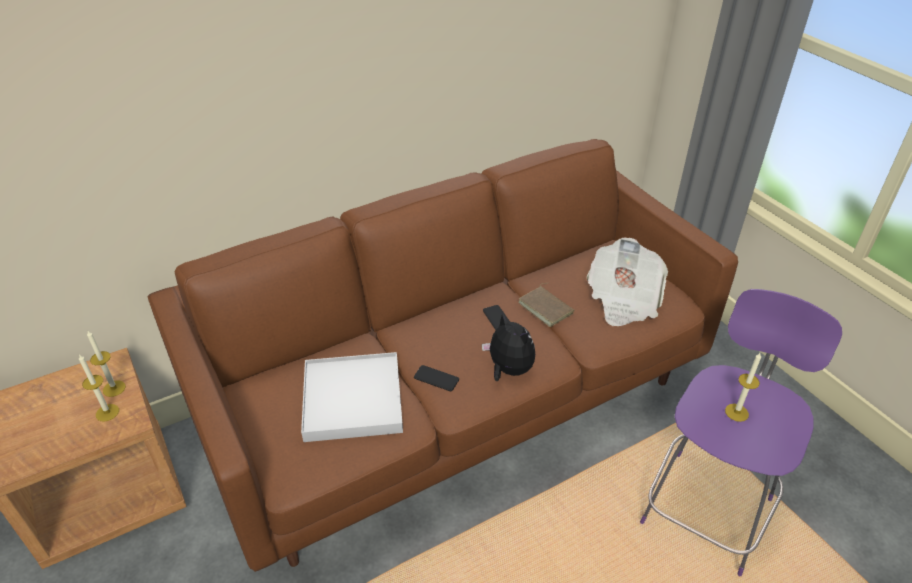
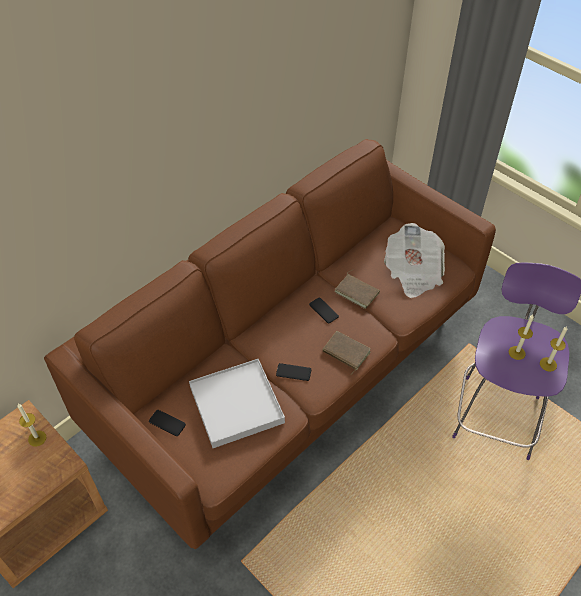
camera: 15 degrees left, 10 degrees up
(107, 412) = (42, 460): candle -> candle (548, 364)
(263, 402) = (167, 423): none -> phone
(508, 370) = (345, 353): plush toy -> brown book

